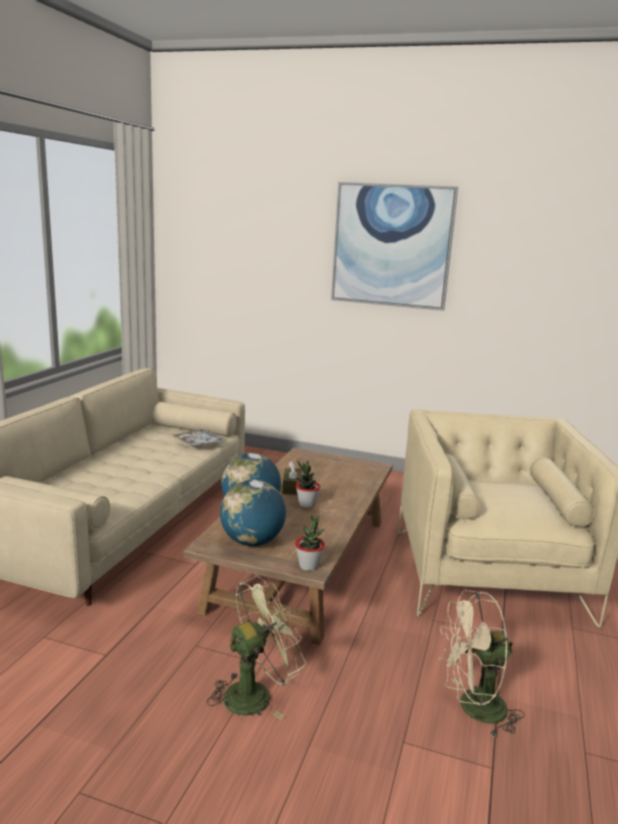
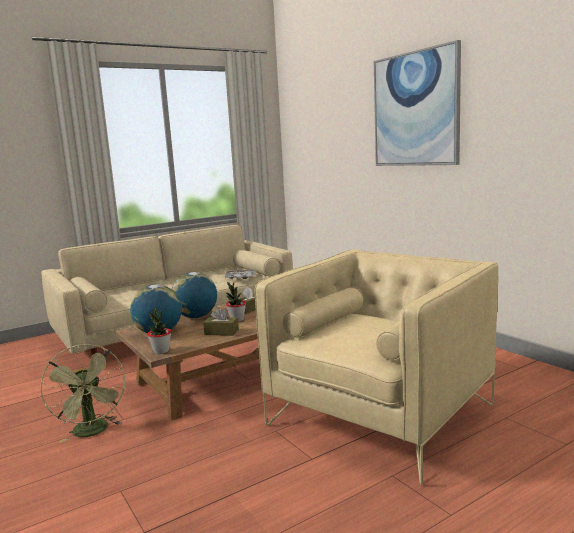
camera: 40 degrees right, 5 degrees down
(255, 693) = (93, 432): green fan -> green fan turned 60 degrees clockwise
(323, 525) = (221, 332): none -> brown tissue box
(473, 709) = (198, 493): beige fan -> none

